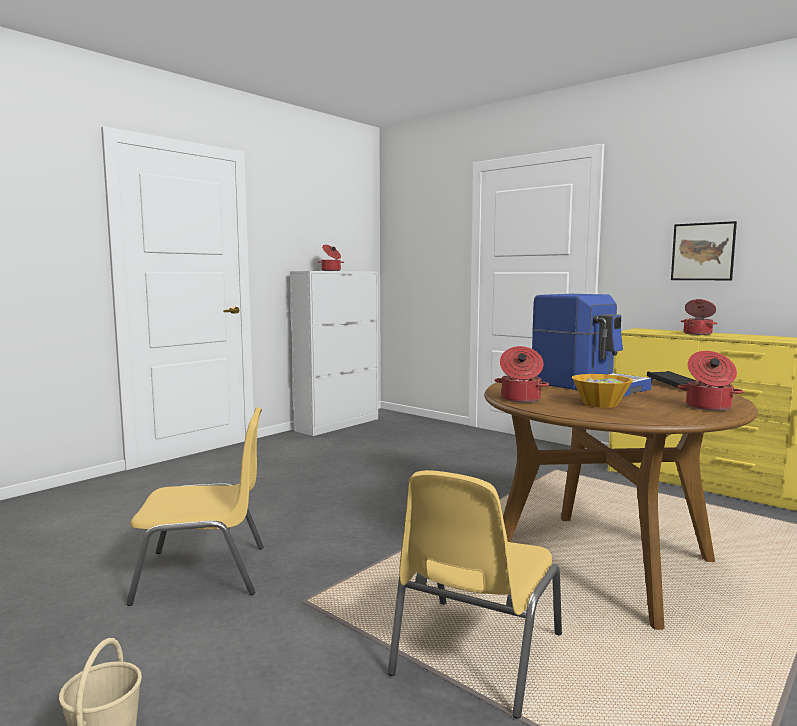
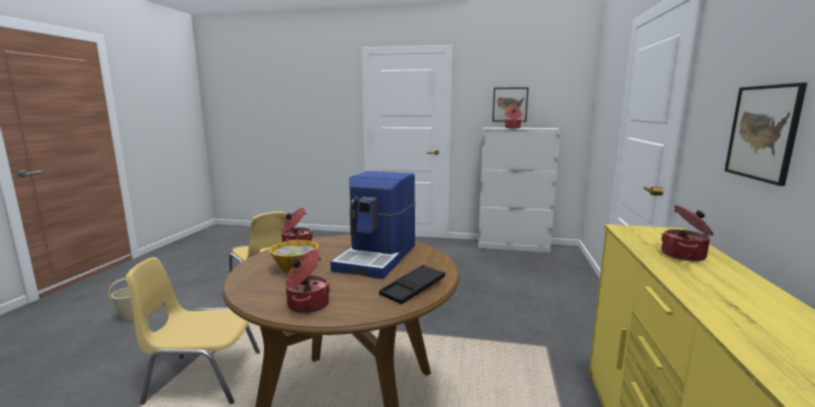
camera: 60 degrees right, 5 degrees up
(311, 242) = (510, 104): none -> picture

